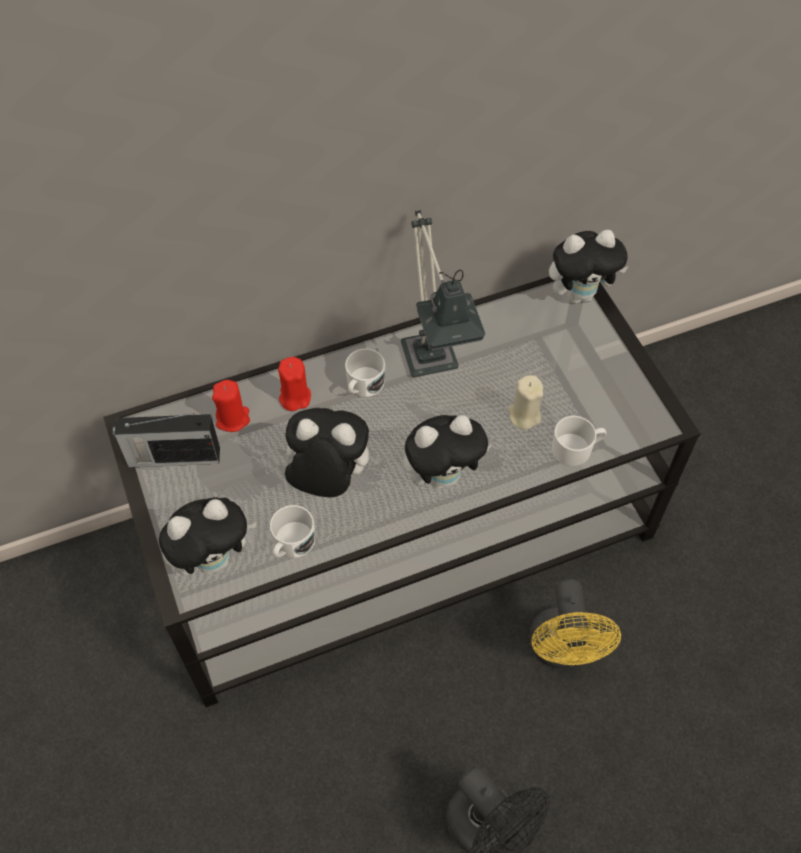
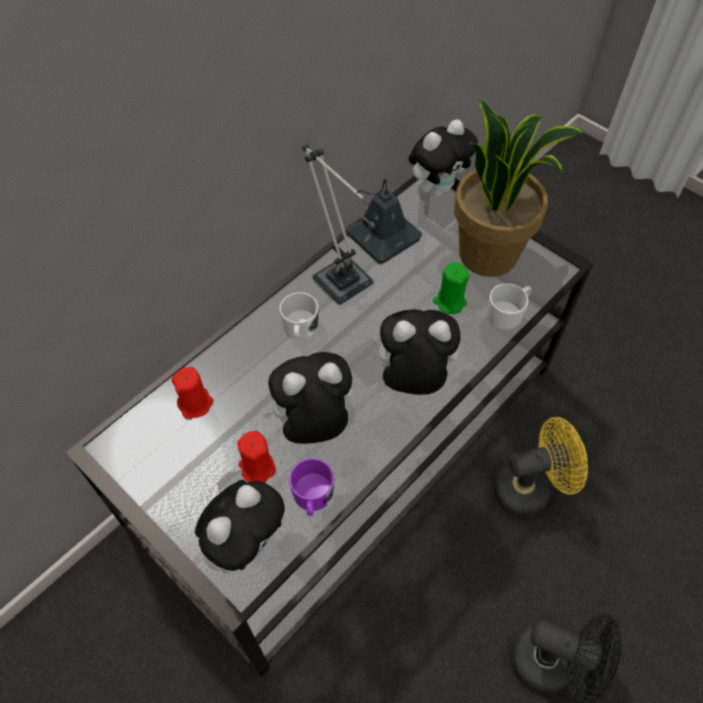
camera: 25 degrees left, 0 degrees up
(172, 457) = (155, 463): radio -> none
(291, 544) = (312, 497): white mug -> purple mug
(295, 397) = (243, 362): red candle -> red candle (257, 468)
(443, 476) = (412, 379): plush toy -> plush toy turned 135 degrees counterclockwise
(524, 415) = (449, 302): beige candle -> green candle
(562, 651) = (529, 488): yellow fan -> yellow fan turned 75 degrees counterclockwise
(594, 382) = (489, 254): none -> potted plant

